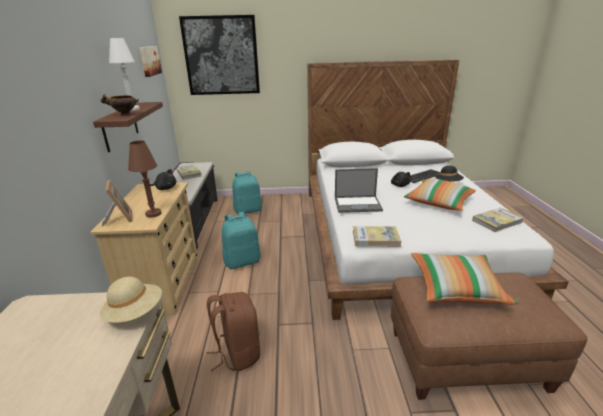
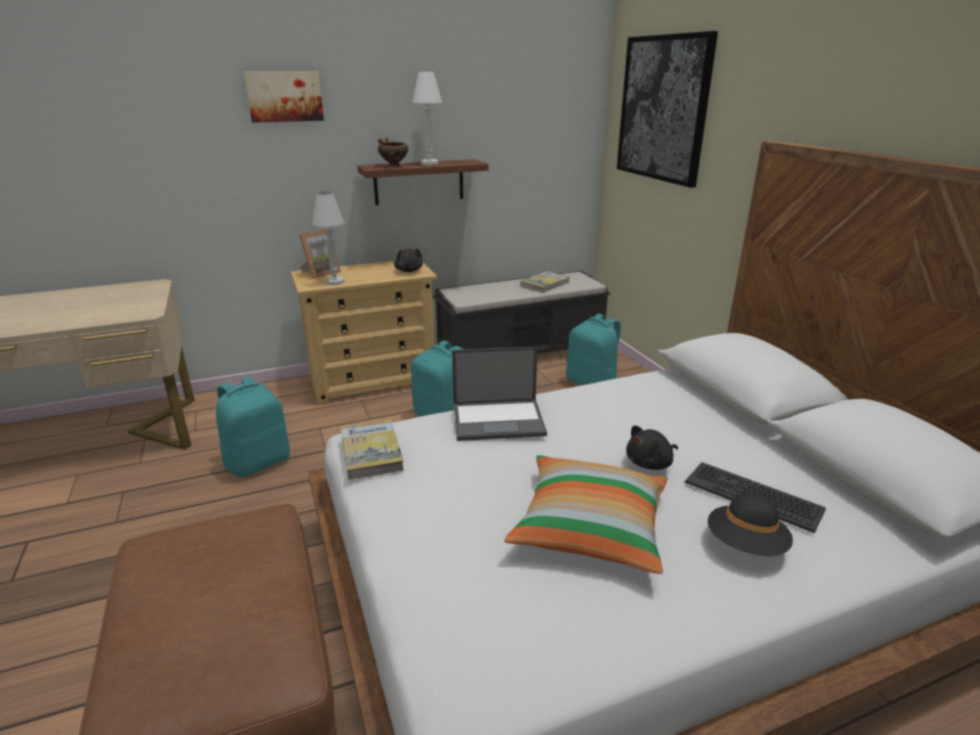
camera: 70 degrees right, 0 degrees up
(135, 313) = (129, 316): beige hat -> none
(149, 61) = (552, 106): picture -> picture (284, 96)
(153, 214) = (335, 282): brown table lamp -> white table lamp
(237, 353) = (258, 462): brown backpack -> turquoise backpack
(358, 204) = (499, 420): laptop -> laptop turned 75 degrees counterclockwise
(456, 288) = (243, 565): pillow -> none
(497, 221) = (522, 634): book -> none

